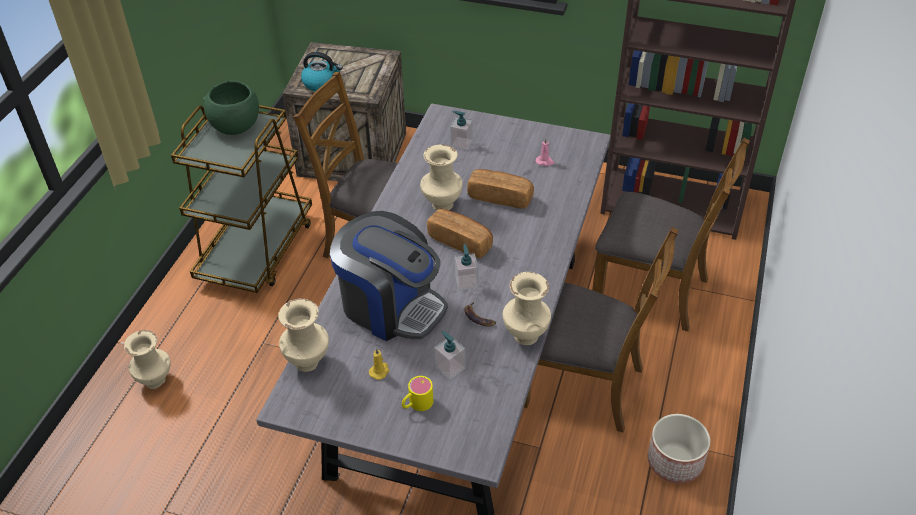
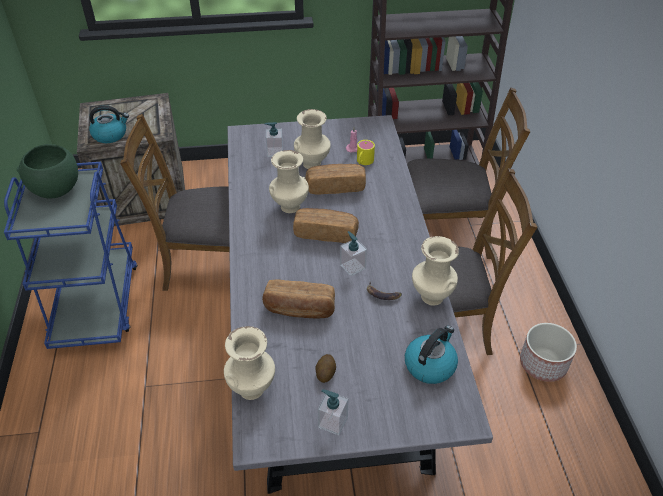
camera: 25 degrees left, 0 degrees up
(156, 381) = (54, 460): beige vase -> beige vase (313, 163)
(256, 250) = (96, 303): brown cart -> blue cart
(379, 371) = (325, 373): yellow candle -> potato
(391, 306) = (299, 309): coffee machine -> bread
(416, 404) = (378, 391): yellow mug -> yellow mug (363, 162)
(450, 368) = (386, 347): soap dispenser -> soap dispenser (332, 422)
(481, 398) = (430, 365): none -> kettle

